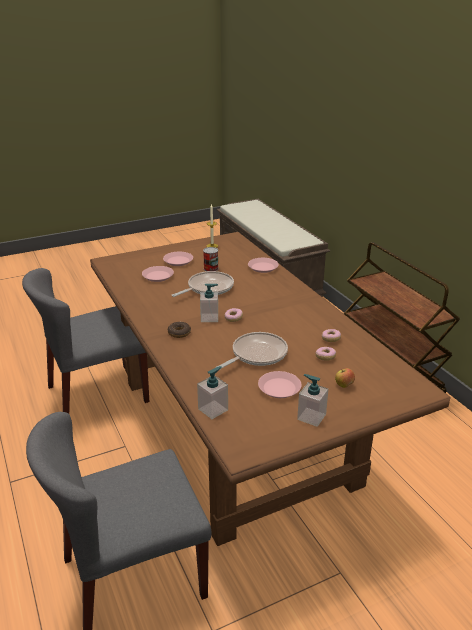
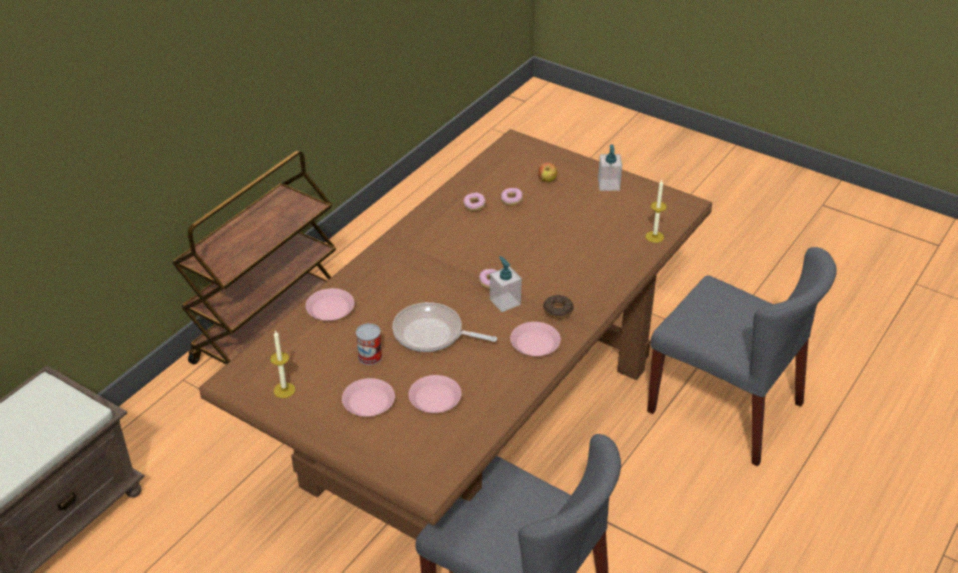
camera: 120 degrees left, 10 degrees up
(213, 409) = (654, 237): soap dispenser -> candle
(256, 354) = (547, 242): frying pan -> none
(279, 388) = (587, 212): pink plate -> pink plate (534, 343)

